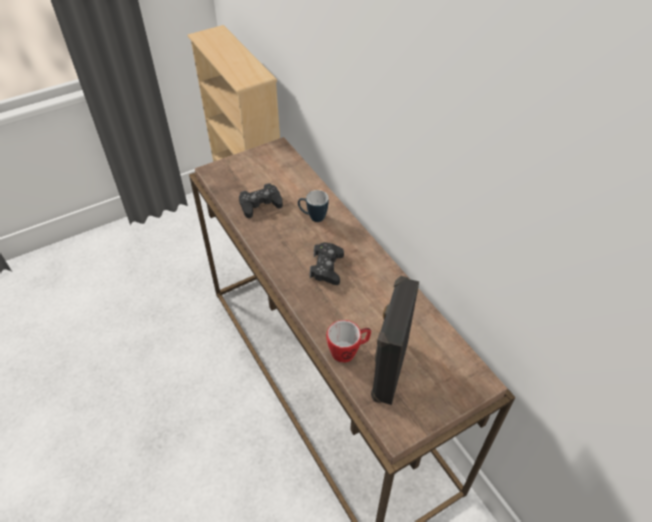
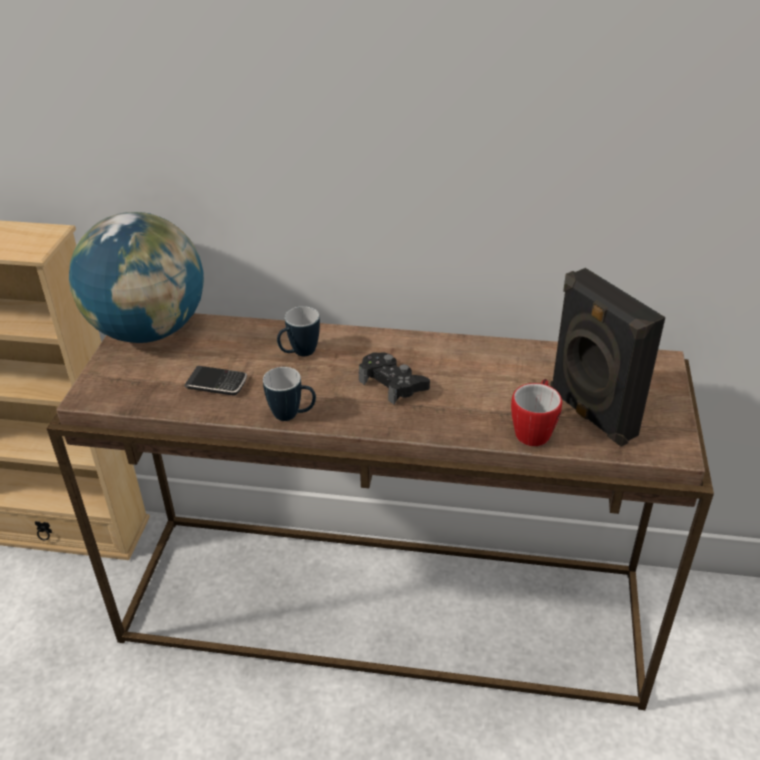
camera: 50 degrees left, 10 degrees down
(260, 204) = (216, 384): black game controller -> phone
(264, 246) = (292, 415): none -> mug
(275, 156) = (149, 330): none -> globe

